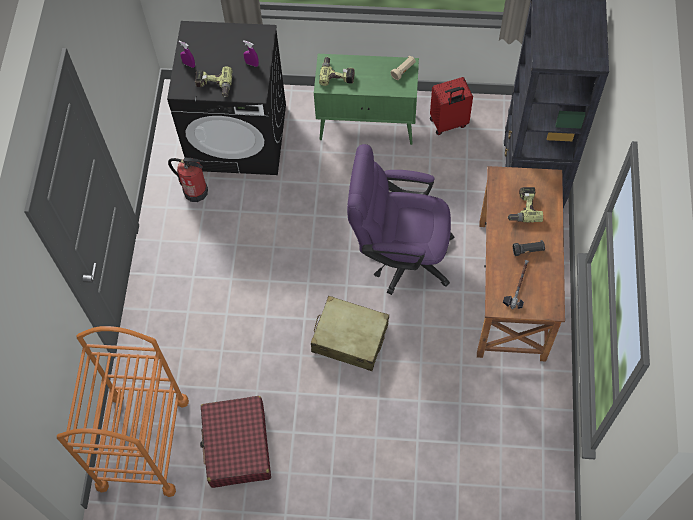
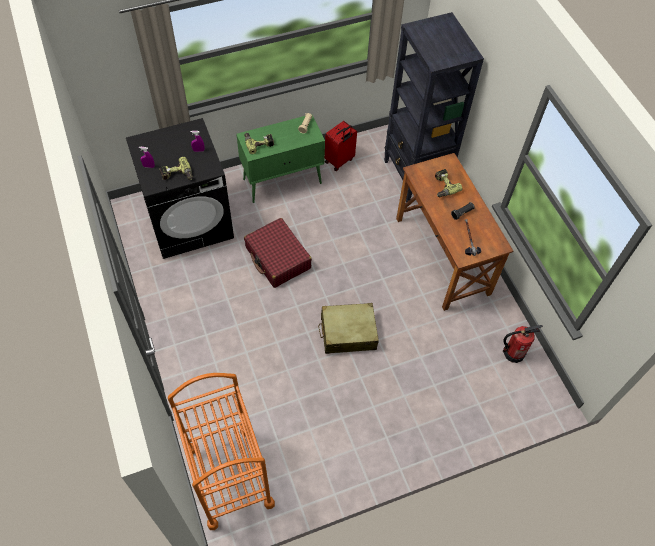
camera: 30 degrees left, 5 degrees down
(195, 191) = (175, 272): fire extinguisher -> fire extinguisher (513, 353)
(237, 446) = (305, 446): red suitcase -> red suitcase (278, 258)
(399, 254) = (352, 261): purple office chair -> none

